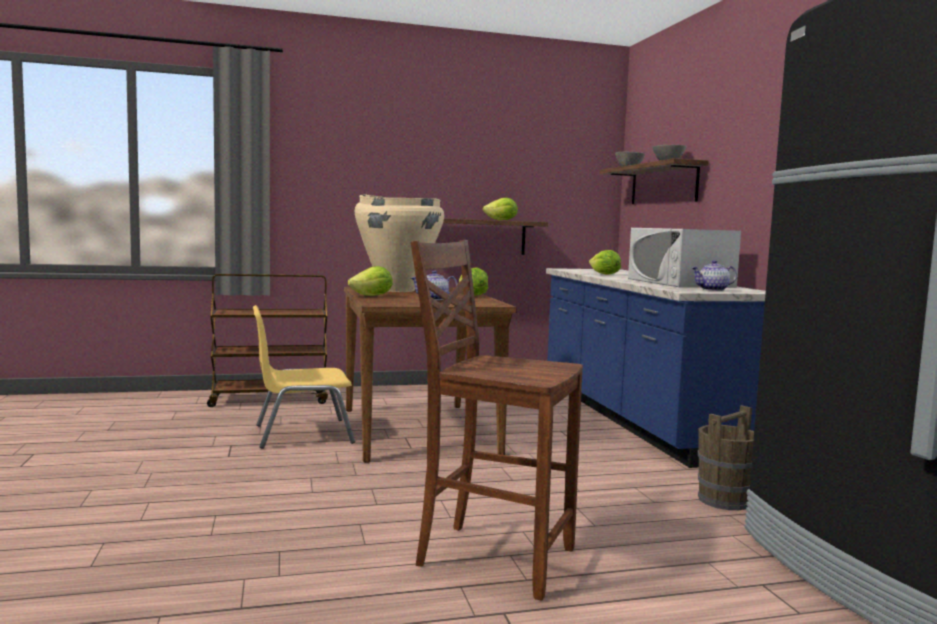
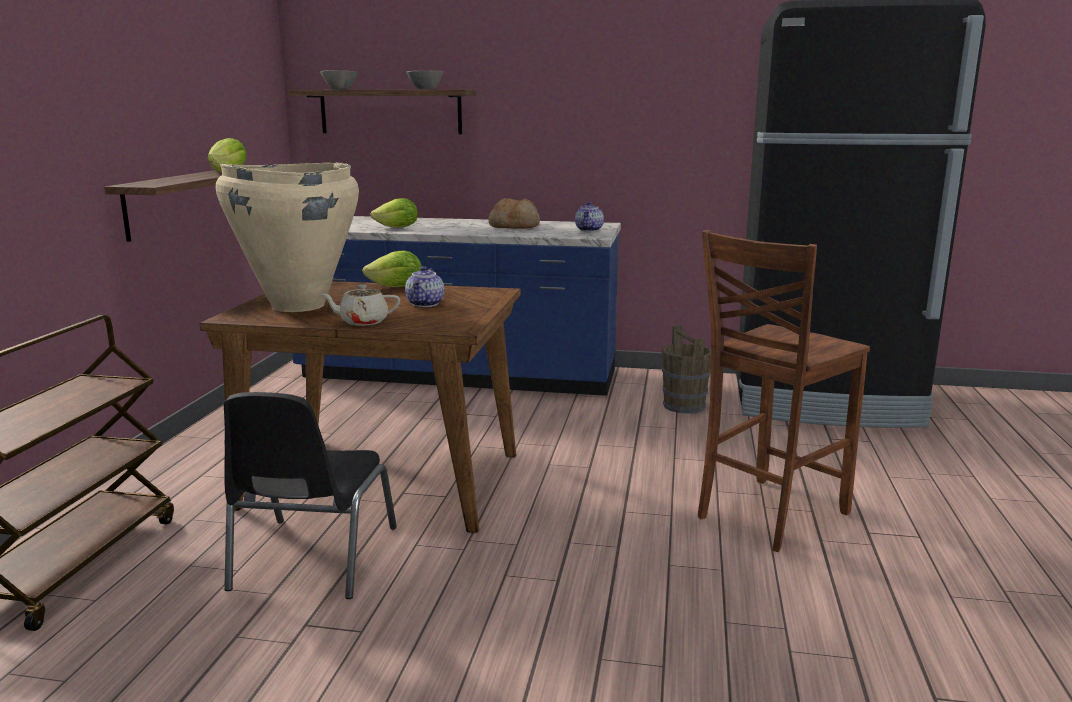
camera: 65 degrees left, 10 degrees up
(301, 434) = (312, 559): yellow chair -> black chair
(372, 296) = (363, 322): lettuce -> beige teapot
(679, 283) = (515, 226): white microwave -> bread

